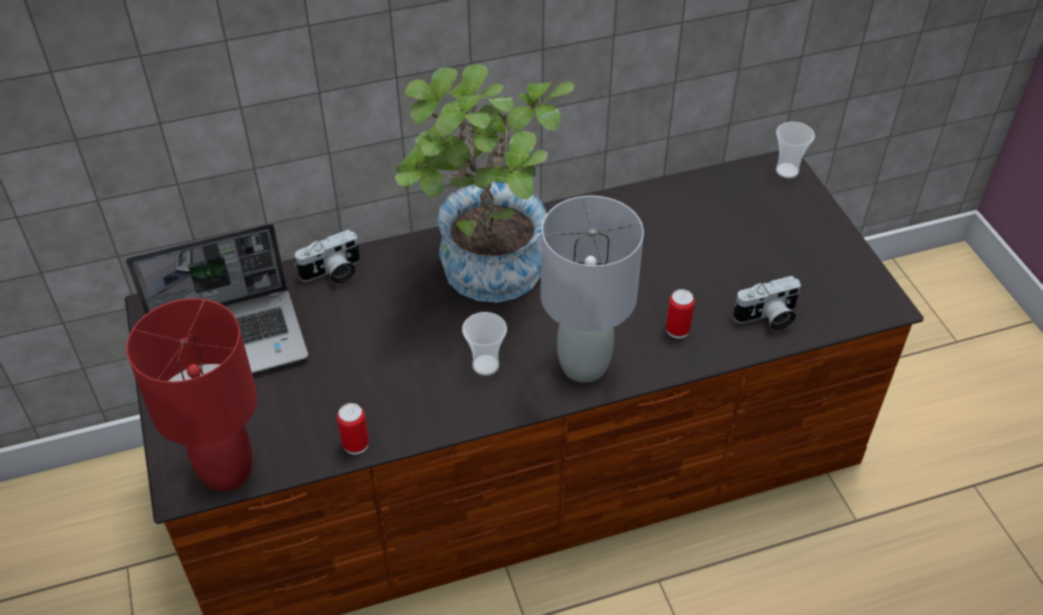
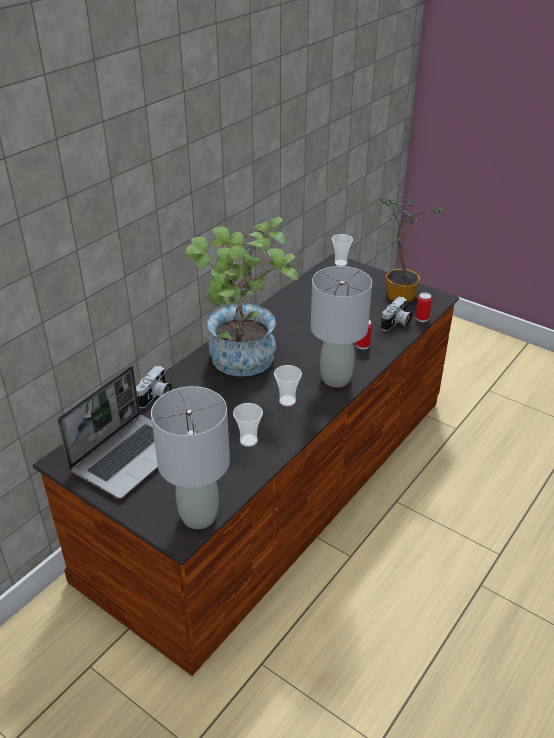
camera: 35 degrees left, 10 degrees down
(226, 471) = (198, 516): red table lamp -> grey table lamp
(355, 444) = (258, 467): can -> can (422, 318)
(381, 398) = (248, 440): none -> cup
(828, 265) = (399, 292): none -> potted plant

